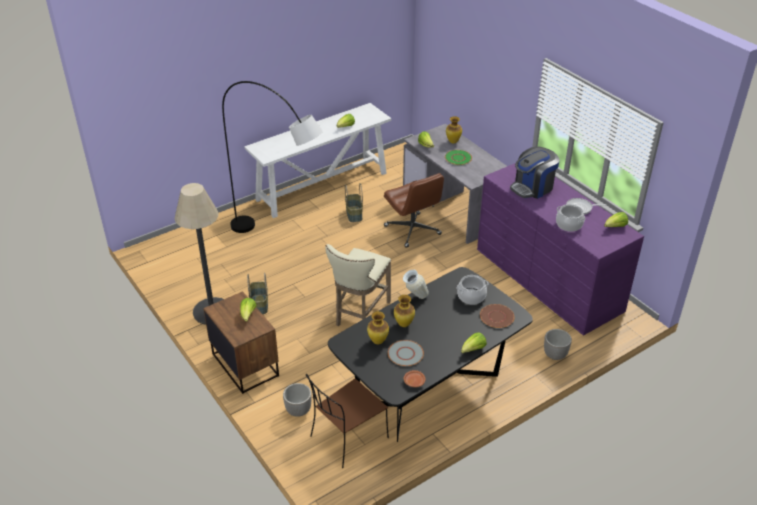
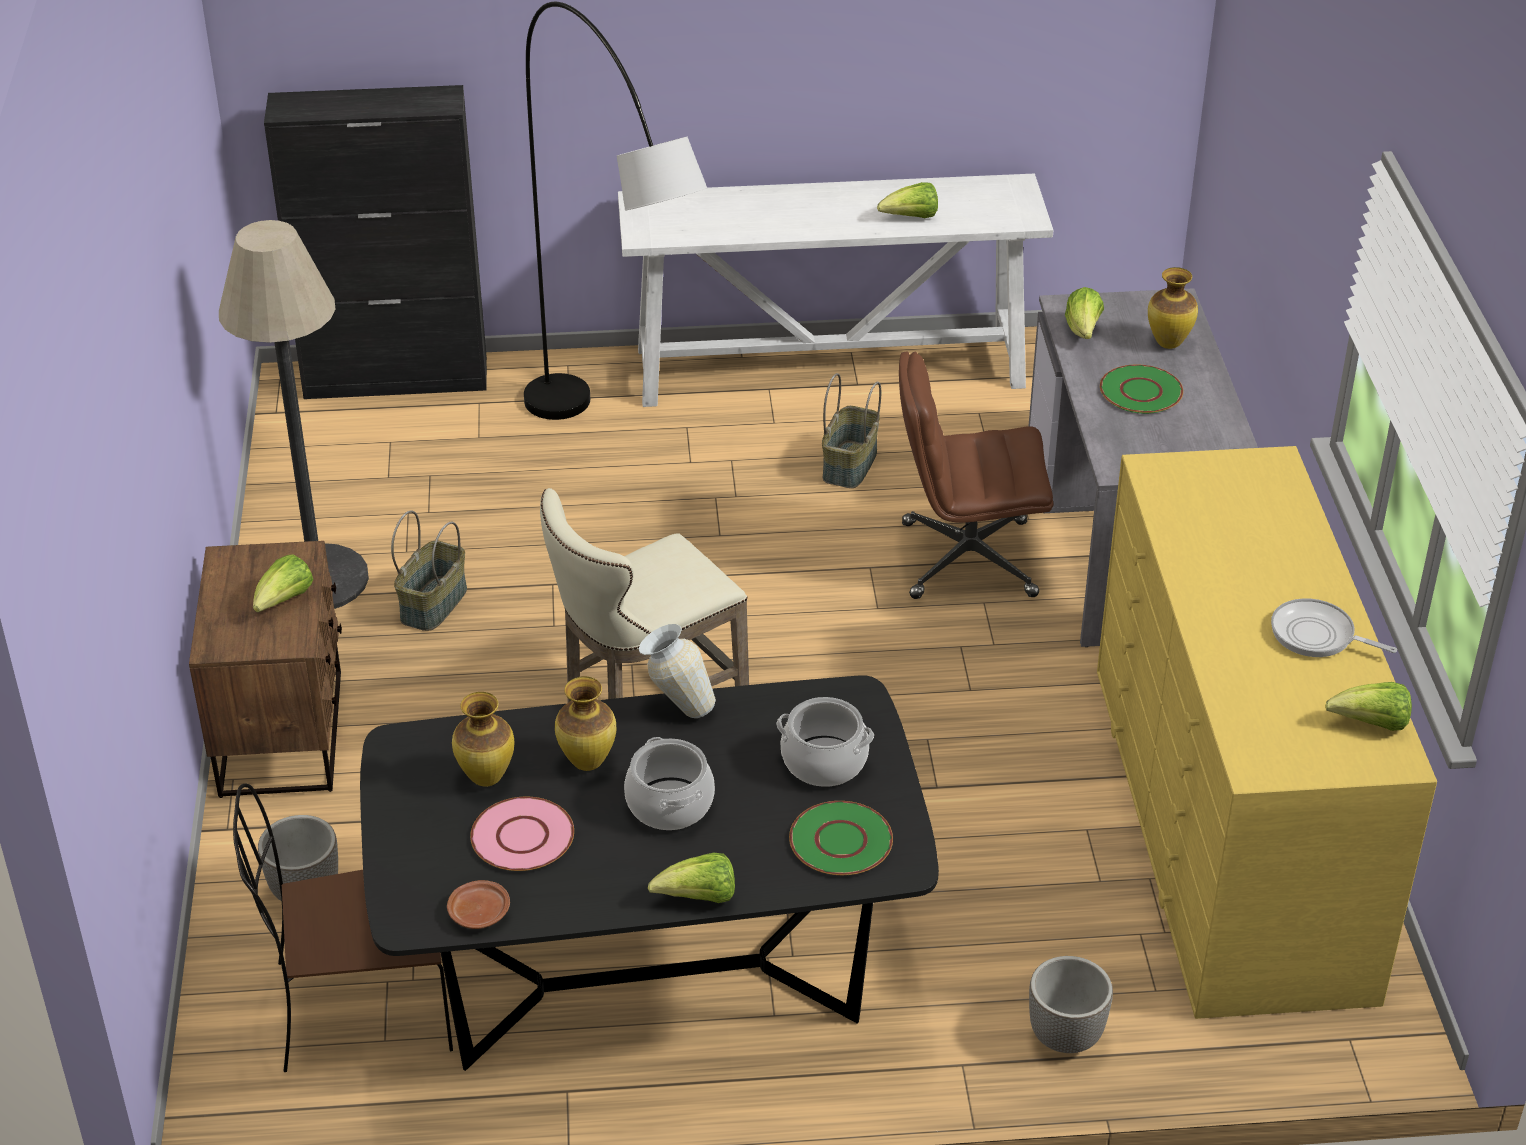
camera: 30 degrees right, 0 degrees up
(181, 236) = (397, 378): none -> black cabinet
(405, 354) = (523, 837): grey plate -> pink plate
(413, 230) = (966, 560): brown office chair -> brown office chair turned 90 degrees clockwise
(496, 316) = (840, 840): brown plate -> green plate
(532, 187) = (1231, 532): coffee machine -> none
(548, 279) = (1229, 827): purple dresser -> yellow dresser
(568, 224) = (1236, 668): cooking pot -> cooking pot (669, 804)

